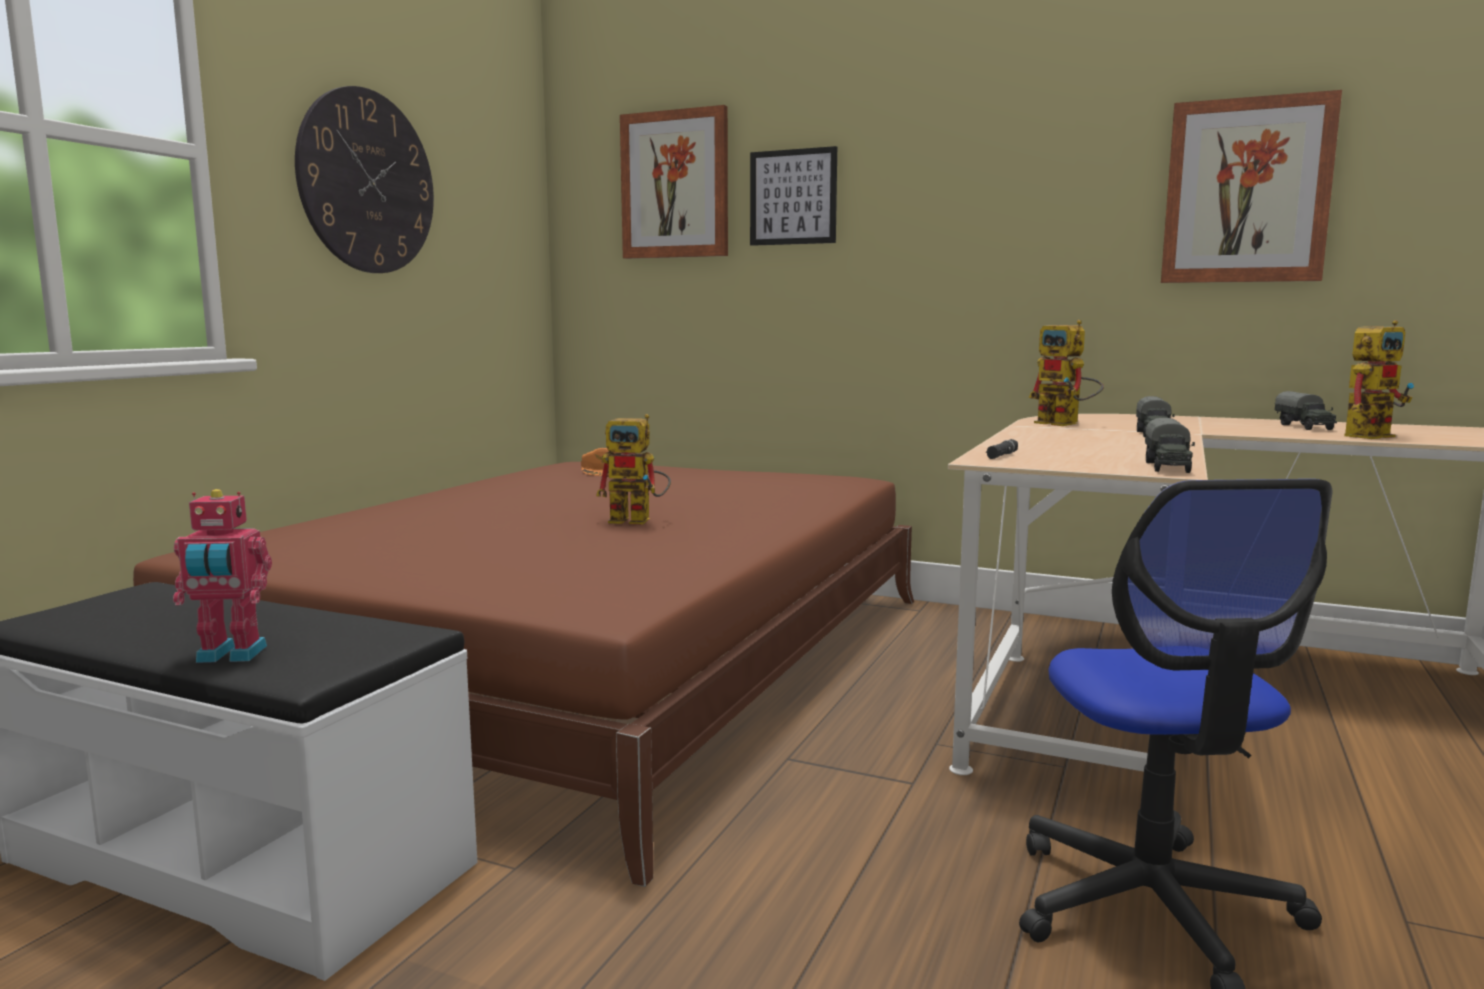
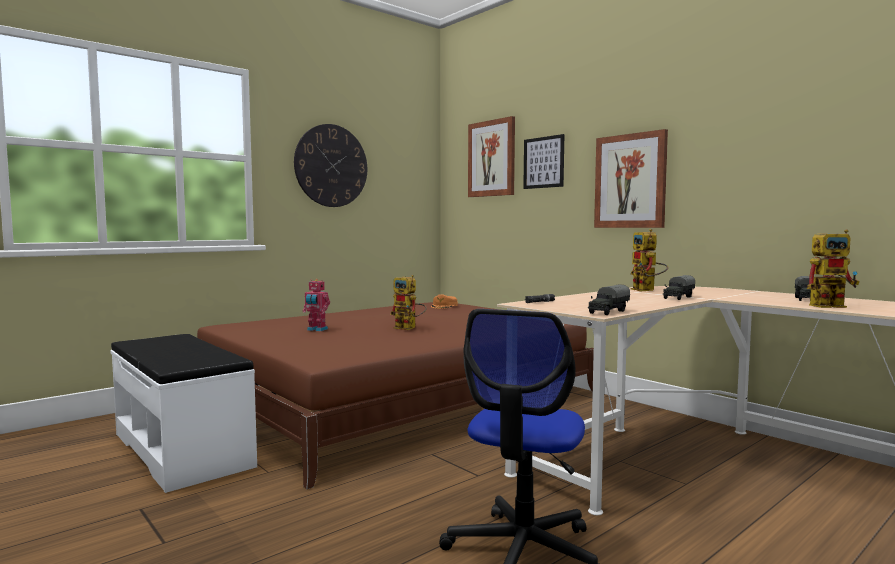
camera: 25 degrees right, 5 degrees down
(230, 655) = (164, 358): toy robot -> toy robot (316, 330)
(1246, 191) = (787, 147): picture -> picture (630, 181)

